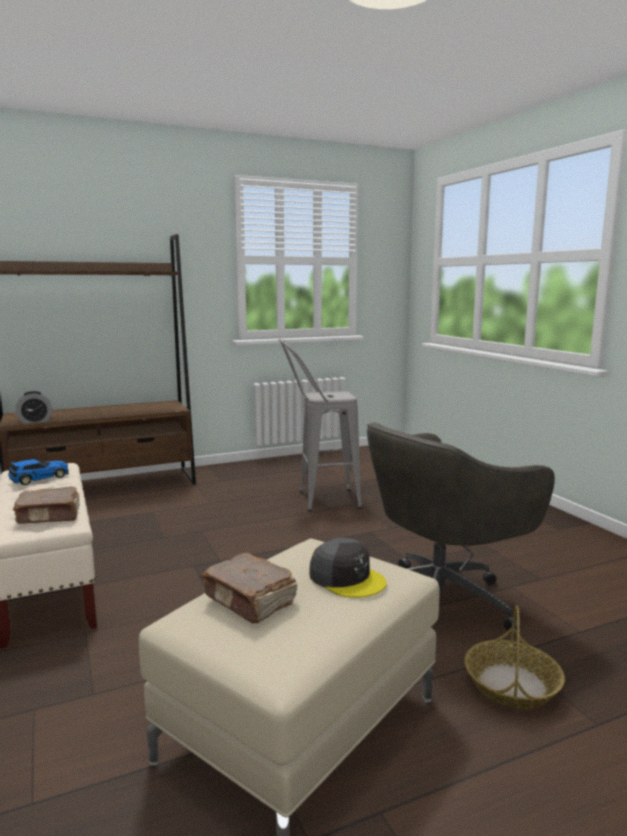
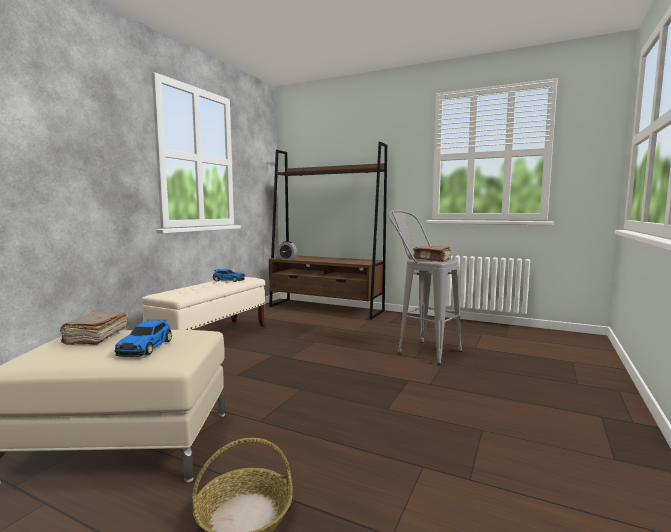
camera: 50 degrees right, 5 degrees down
(50, 517) = (182, 292): brown book -> brown book (432, 260)
(347, 578) = (146, 347): grey cap -> toy car
(441, 601) = (342, 441): grey office chair -> none

